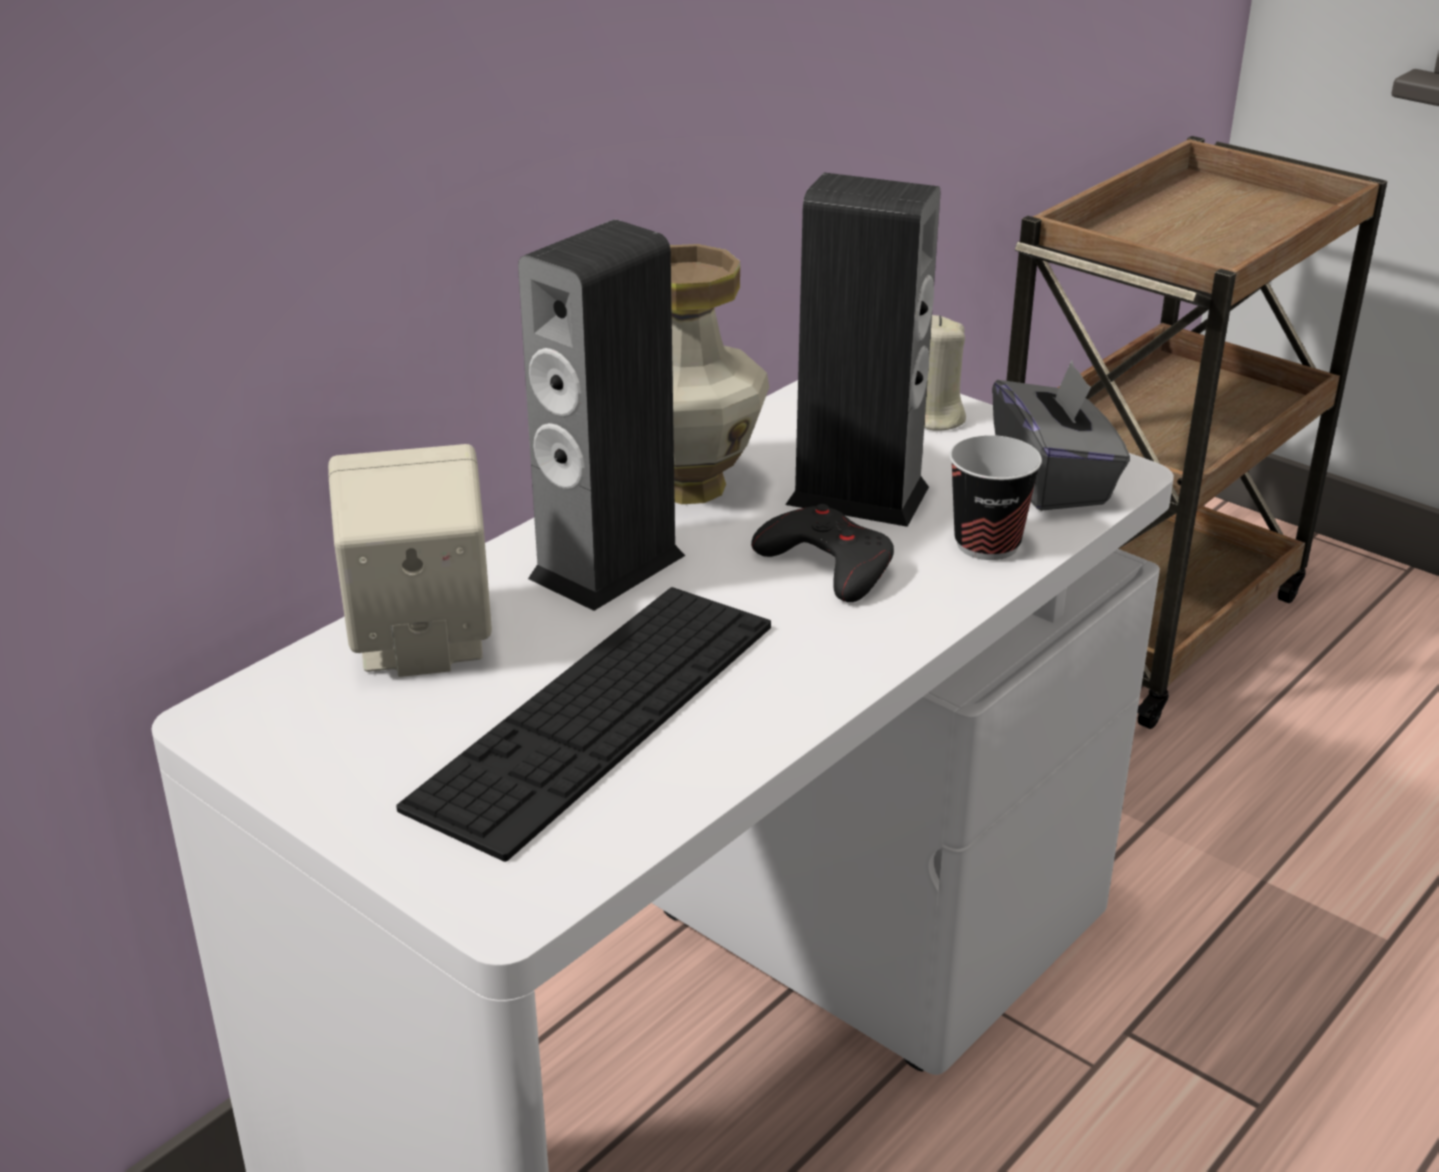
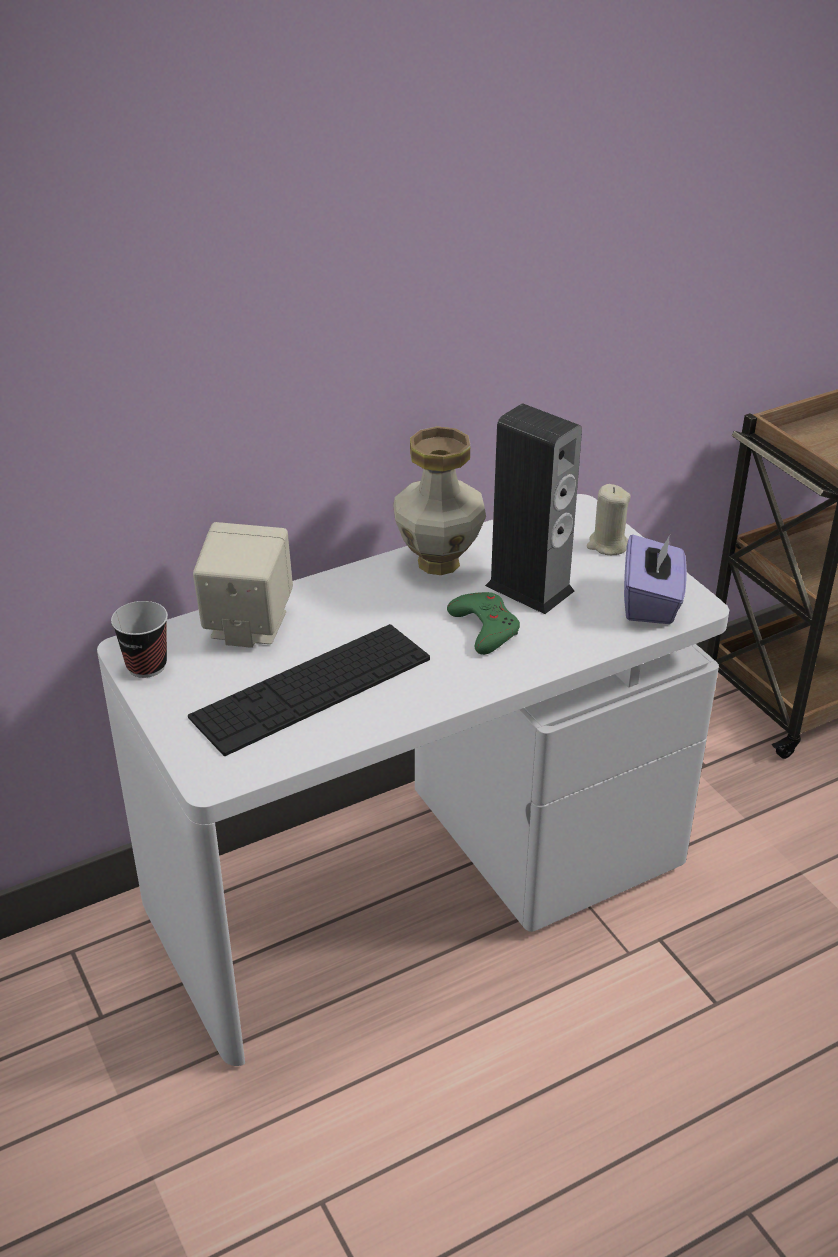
camera: 20 degrees right, 5 degrees up
(607, 567) = (365, 604): speaker -> none
(828, 564) = (485, 628): black game controller -> green game controller
(987, 544) = (583, 635): cup -> cup (146, 666)
(1053, 480) = (651, 602): grey tissue box -> purple tissue box

